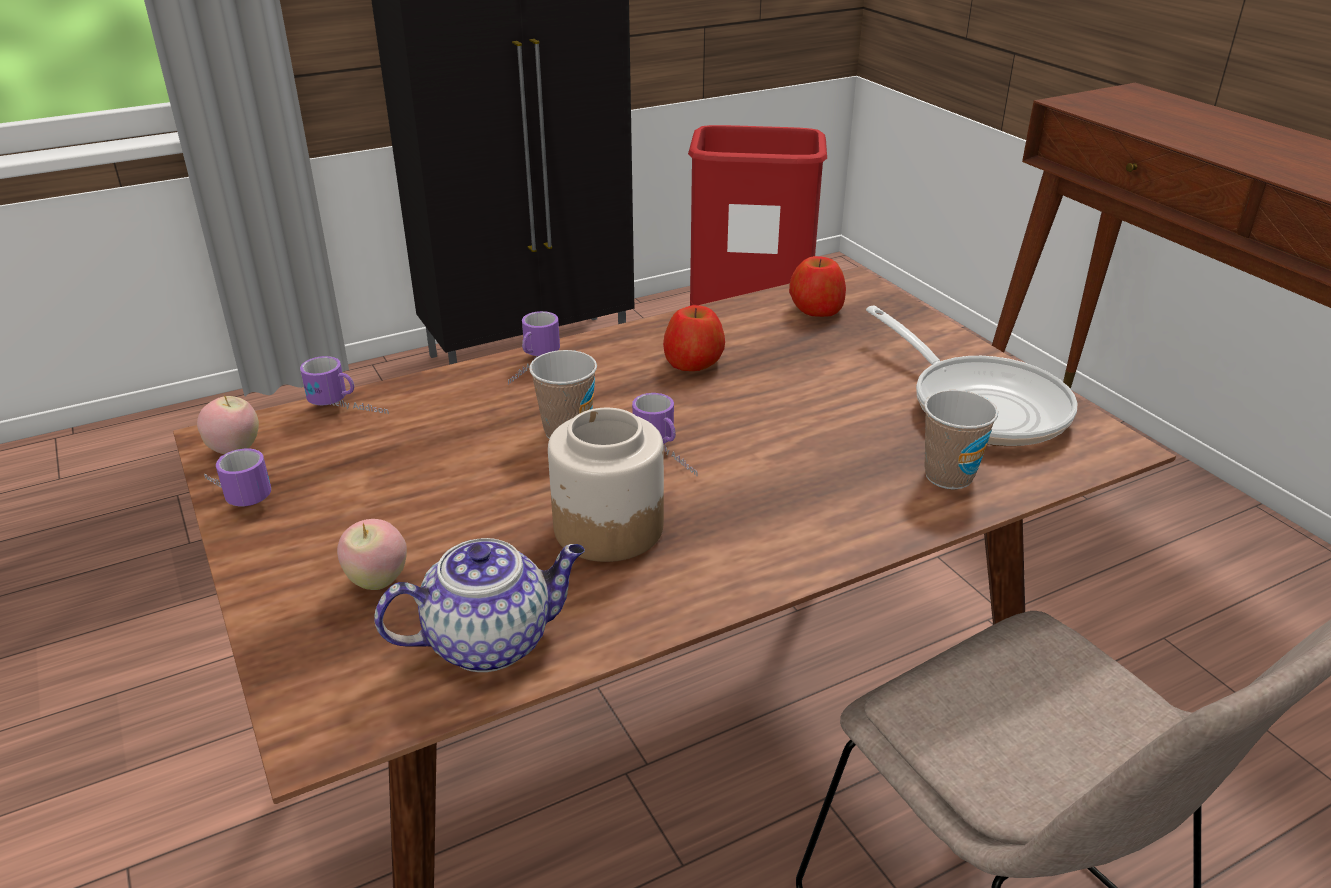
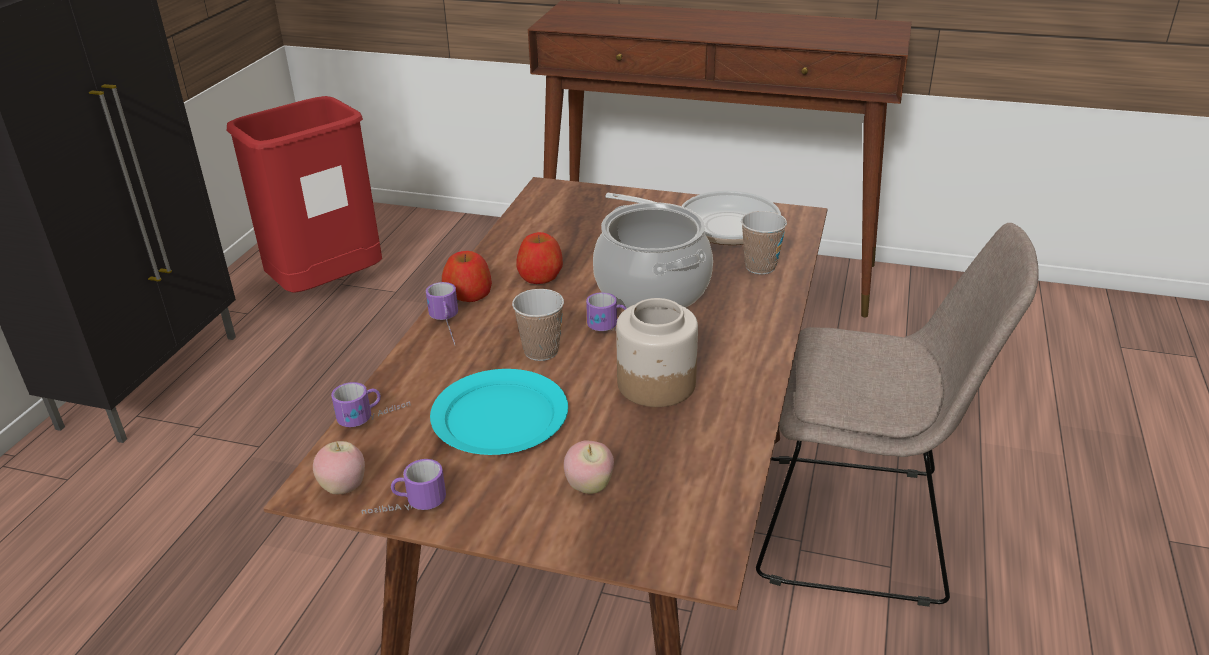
camera: 45 degrees left, 0 degrees up
(430, 467) = (499, 416): none -> turquoise plate
(491, 640) = (701, 469): teapot -> none
(779, 434) = (653, 289): none -> cooking pot
(816, 309) = (554, 213): apple -> apple (469, 295)

